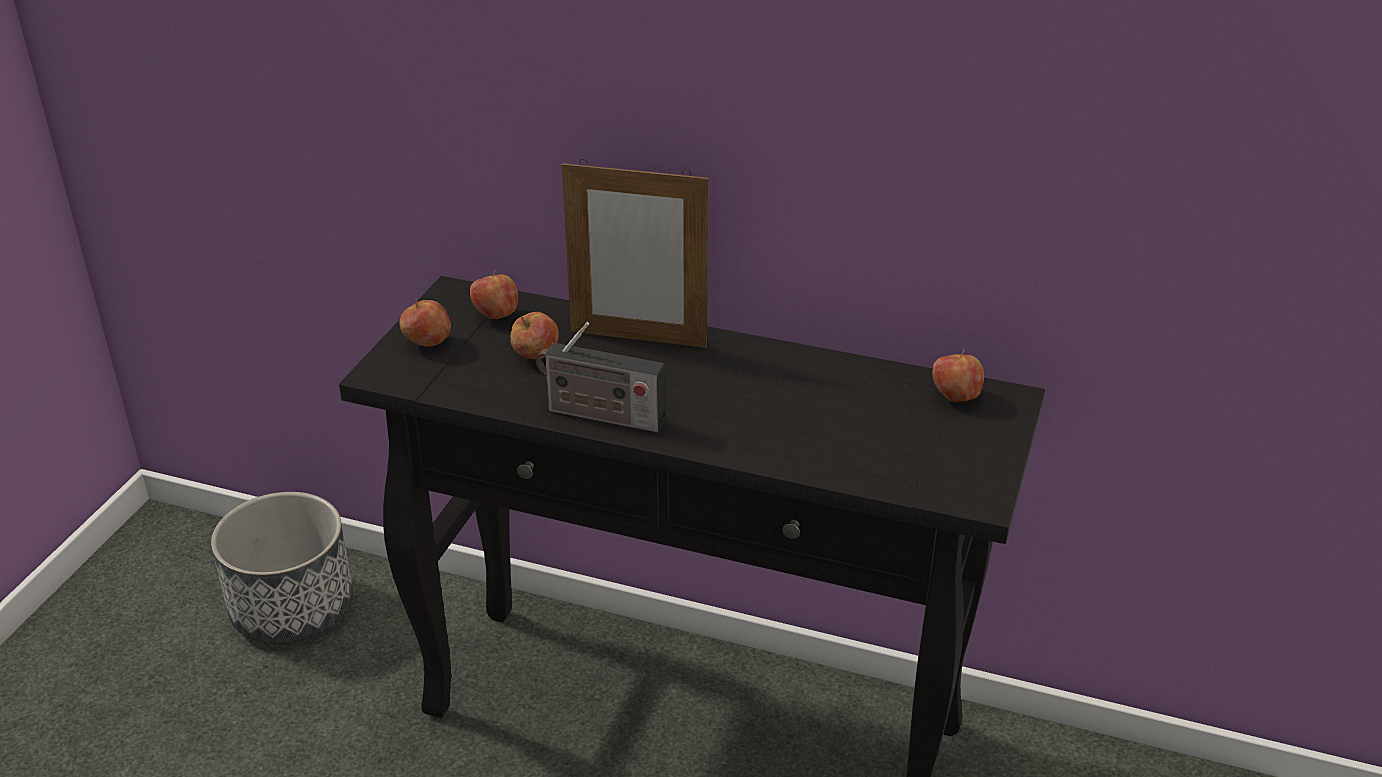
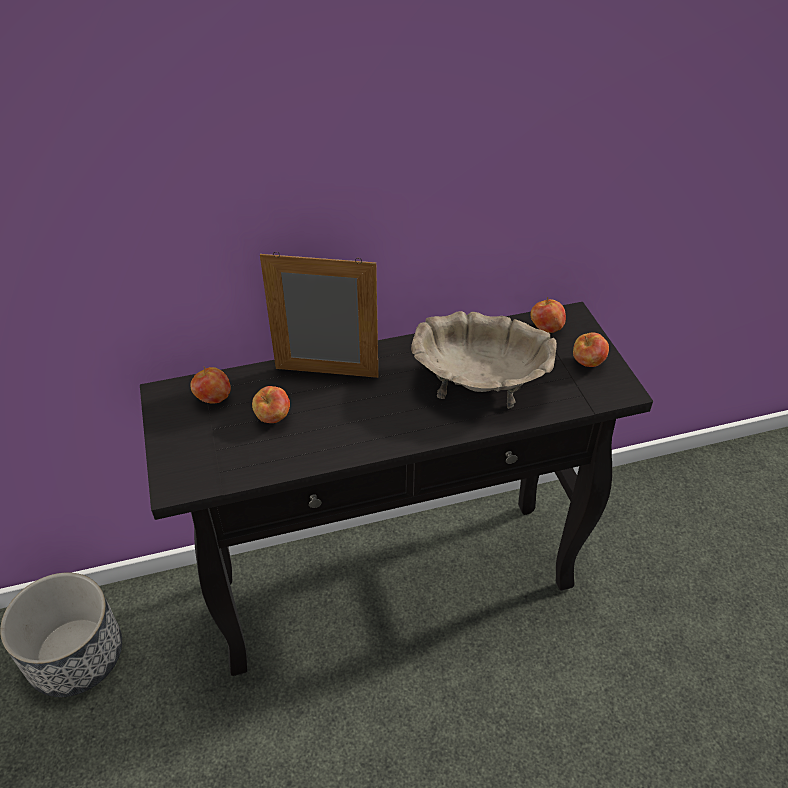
camera: 35 degrees left, 10 degrees up
(427, 343) = (186, 444): apple -> apple (588, 363)
(600, 416) = (360, 443): radio -> none
(638, 338) = (326, 372): picture frame -> picture frame turned 150 degrees counterclockwise
(803, 418) = (480, 383): none -> beige bowl

